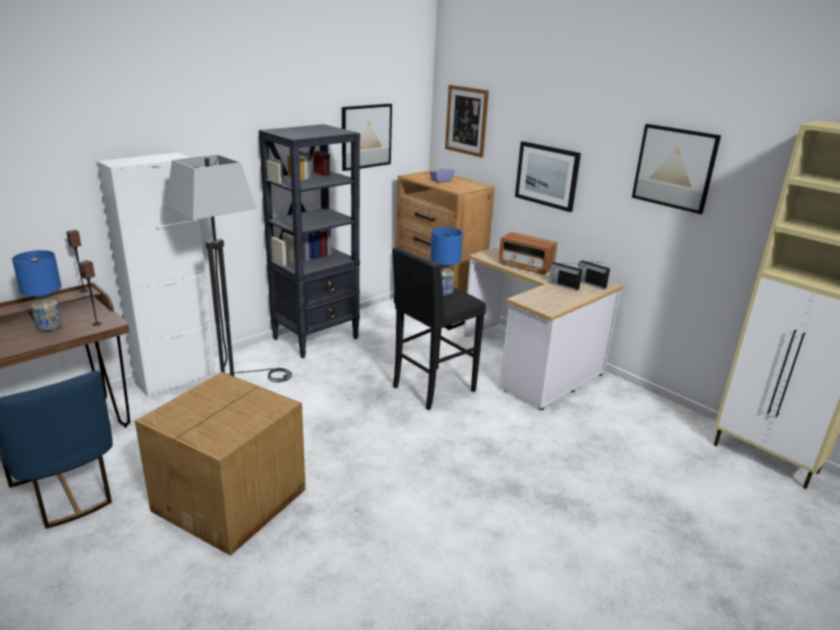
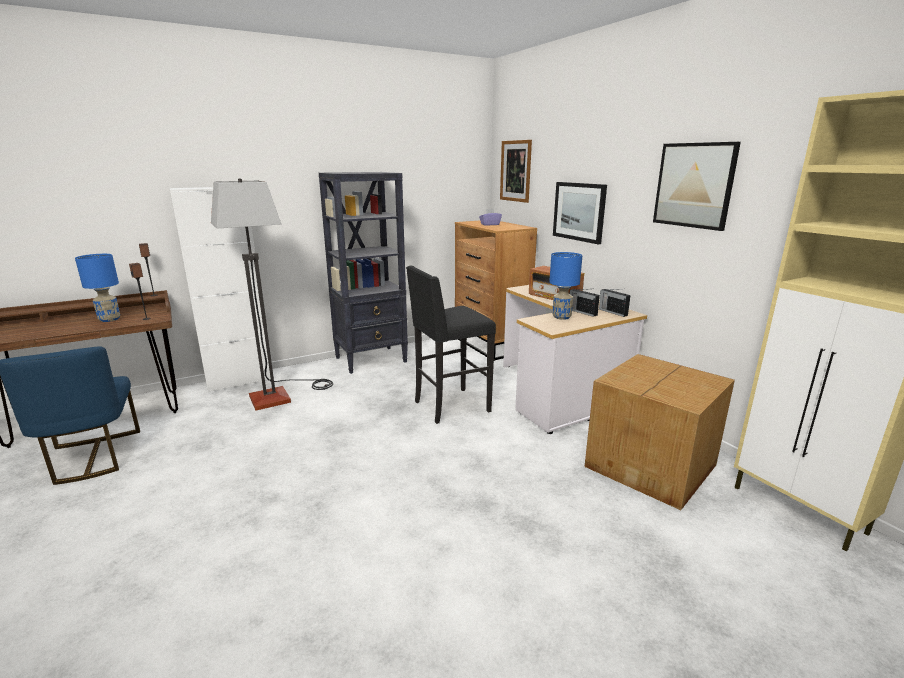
camera: 15 degrees right, 5 degrees down
(232, 499) = (215, 480): cardboard box -> cardboard box (652, 465)
(366, 136) = (424, 186): picture -> none
(442, 293) = (456, 312): blue table lamp -> blue table lamp (561, 317)

